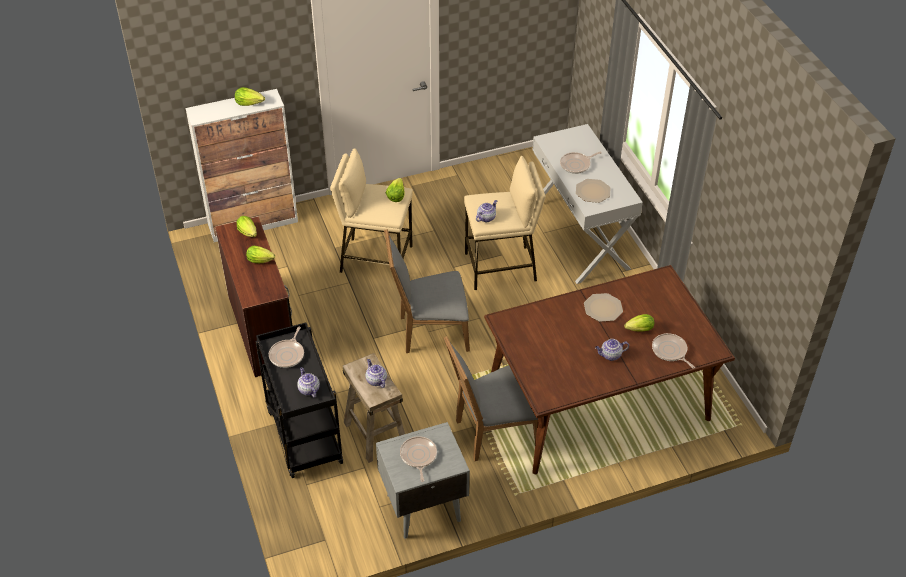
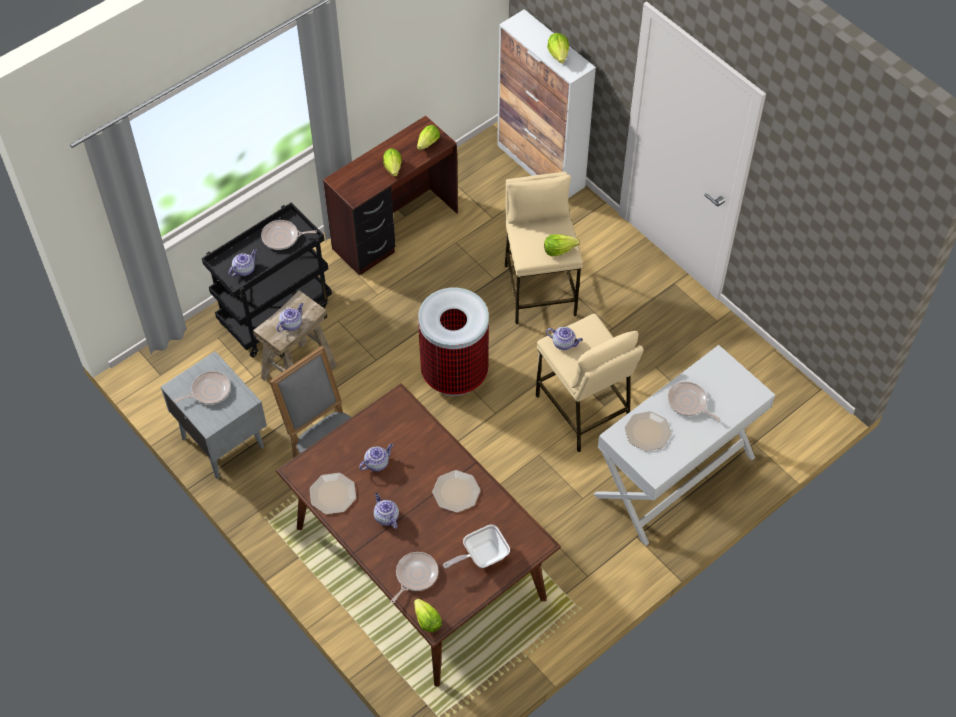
camera: 70 degrees right, 10 degrees up
(429, 331) = (454, 373): grey chair -> trash can
(557, 348) = (377, 463): none -> teapot
(576, 383) = (332, 494): none -> plate
(638, 330) = (436, 535): lettuce -> lettuce (426, 619)
(665, 309) = (481, 556): none -> frying pan

